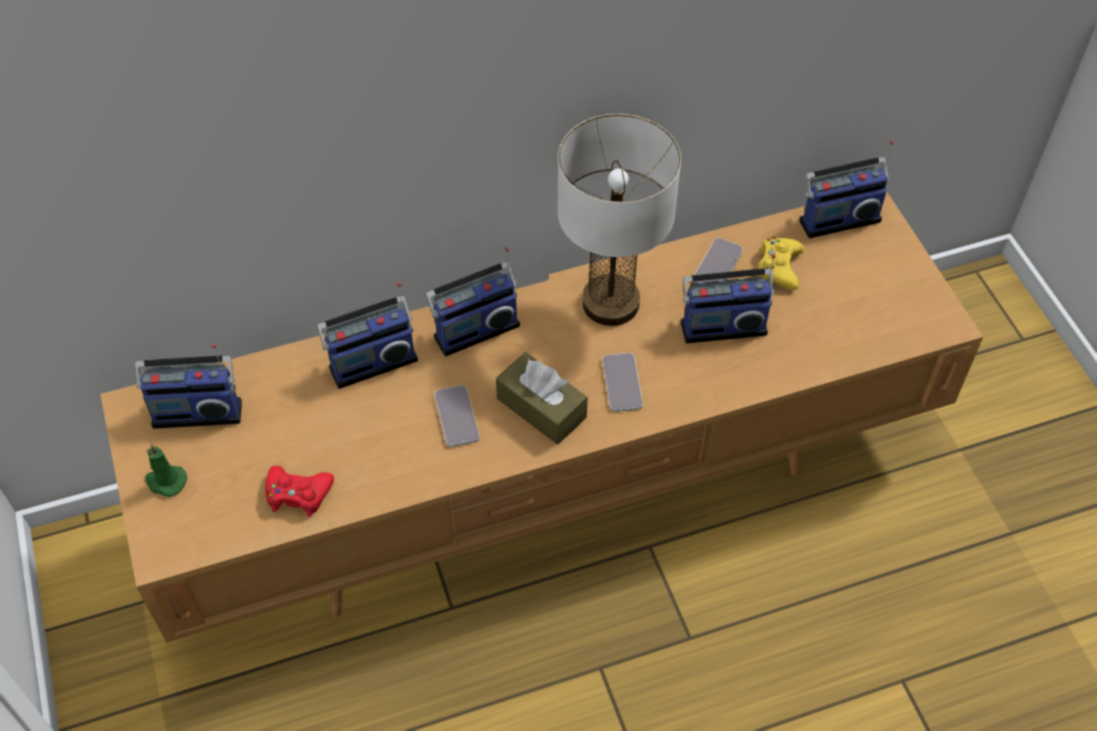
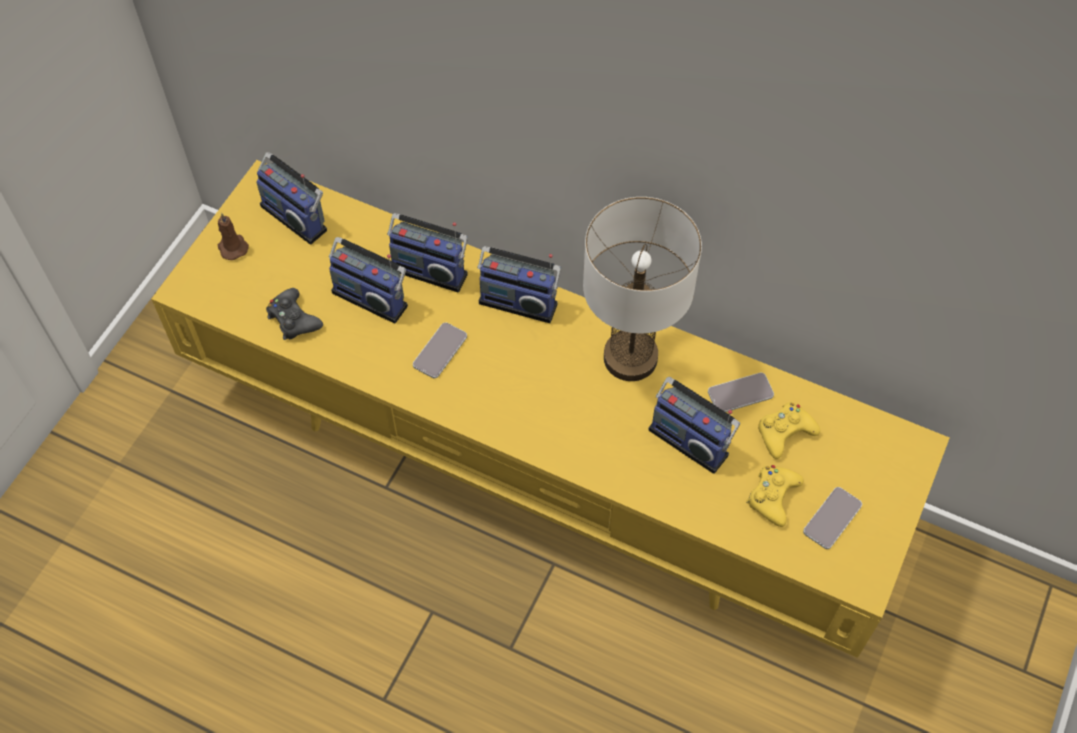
camera: 45 degrees right, 5 degrees up
(165, 481) = (232, 246): green candle -> brown candle
(298, 494) = (293, 319): red game controller -> black game controller
(541, 408) = (499, 391): brown tissue box -> none
(547, 476) = (540, 456): brown tv stand -> yellow tv stand
(622, 383) = (571, 420): phone -> phone (832, 518)
(823, 317) = (772, 497): none -> yellow game controller
(837, 218) = (878, 433): radio -> radio (372, 296)

